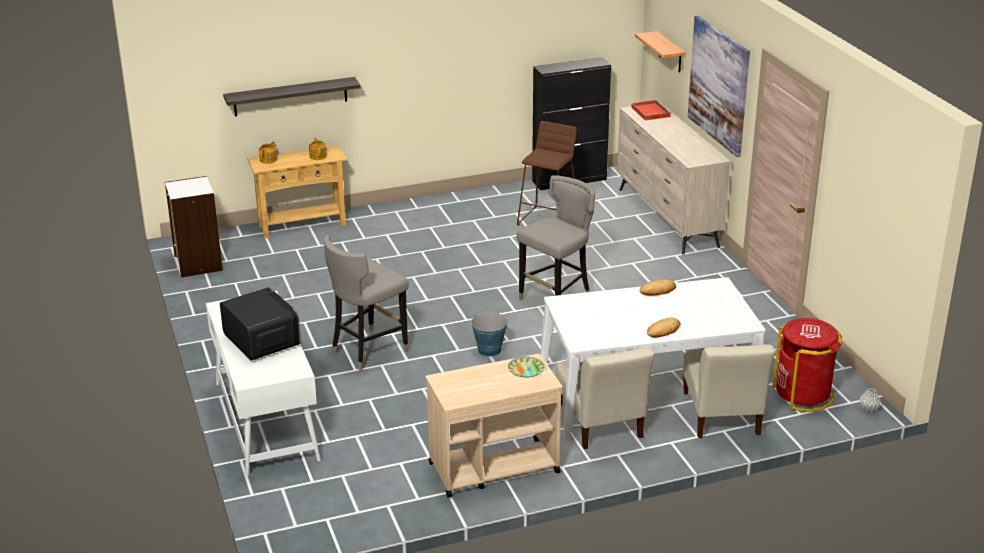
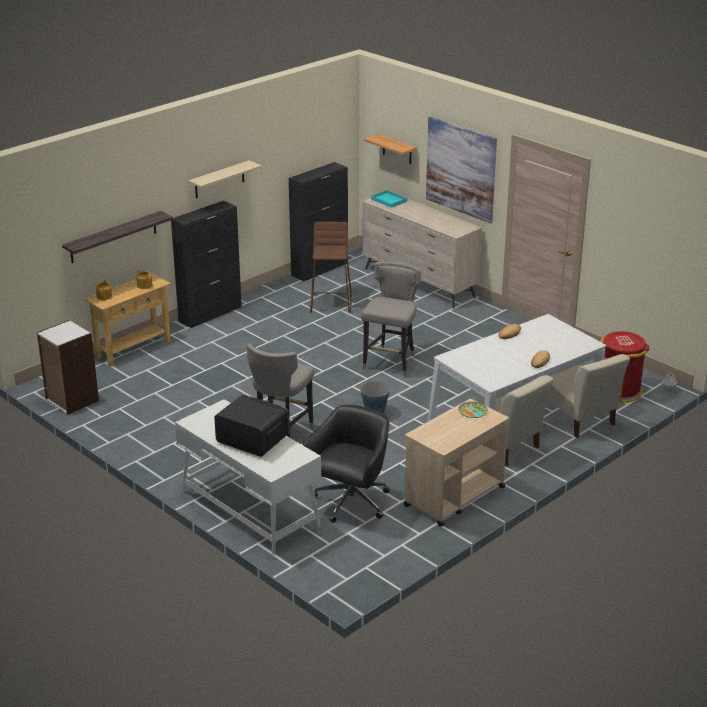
camera: 25 degrees left, 0 degrees up
(374, 443) = (350, 502): none -> black office chair
(411, 205) = (210, 314): none -> black cabinet
(436, 53) = (219, 180): none -> beige shelf
(650, 112) = (388, 200): red tray -> turquoise tray

